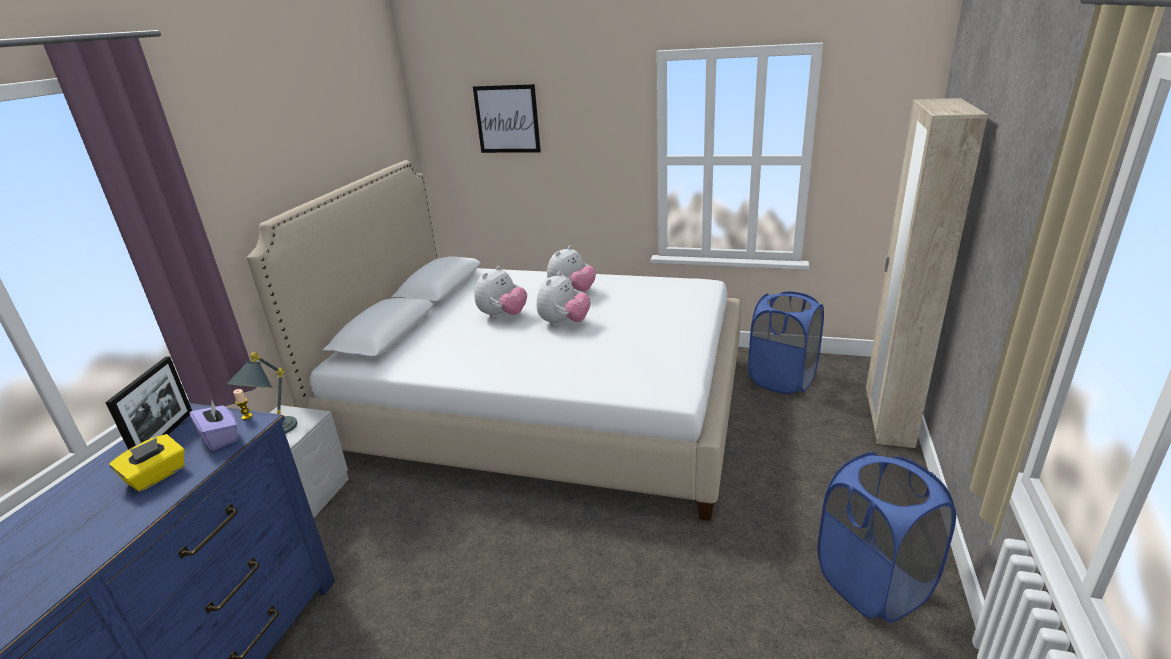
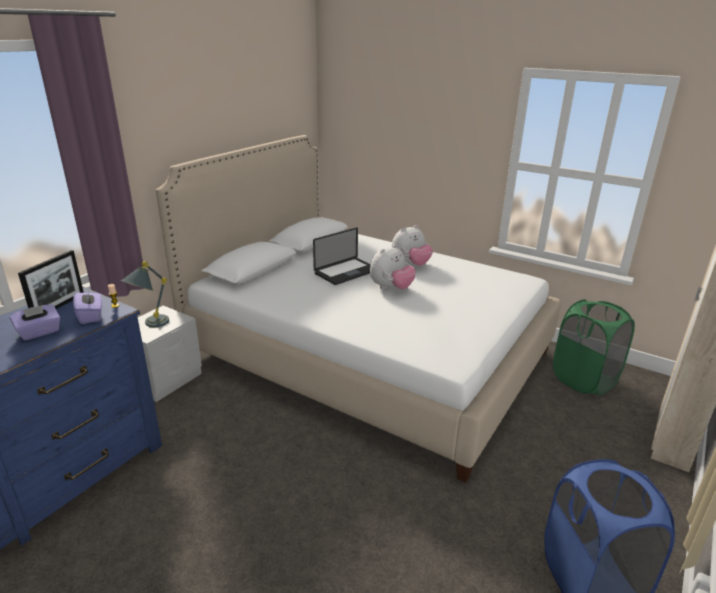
camera: 15 degrees right, 0 degrees up
(157, 476) = (39, 332): yellow tissue box -> purple tissue box
(502, 316) = (346, 272): plush toy -> laptop
(507, 119) = (390, 112): picture -> none
(782, 380) = (584, 380): blue laundry basket -> green laundry basket

